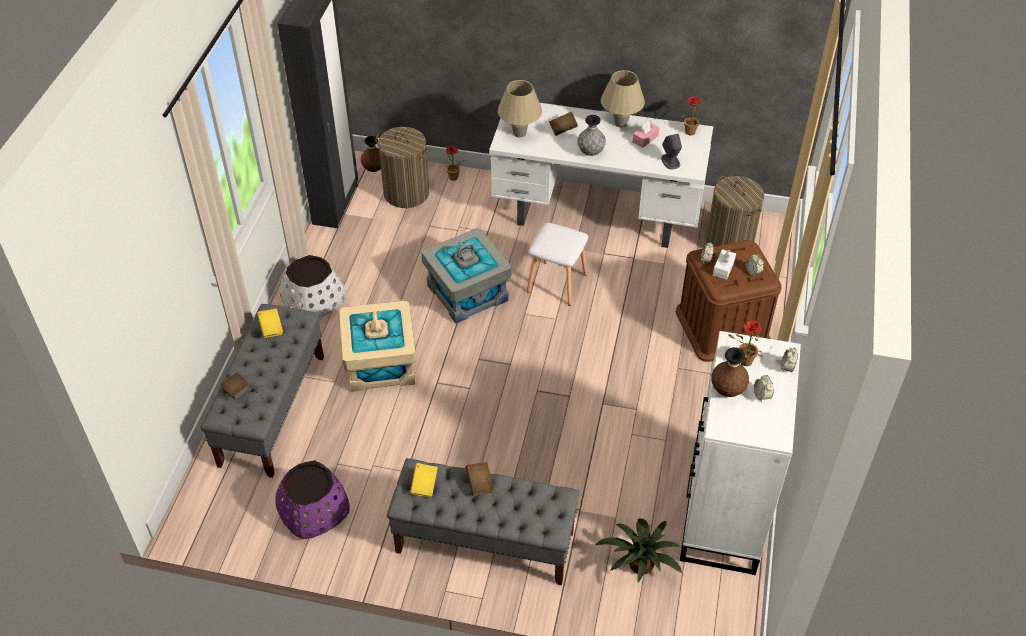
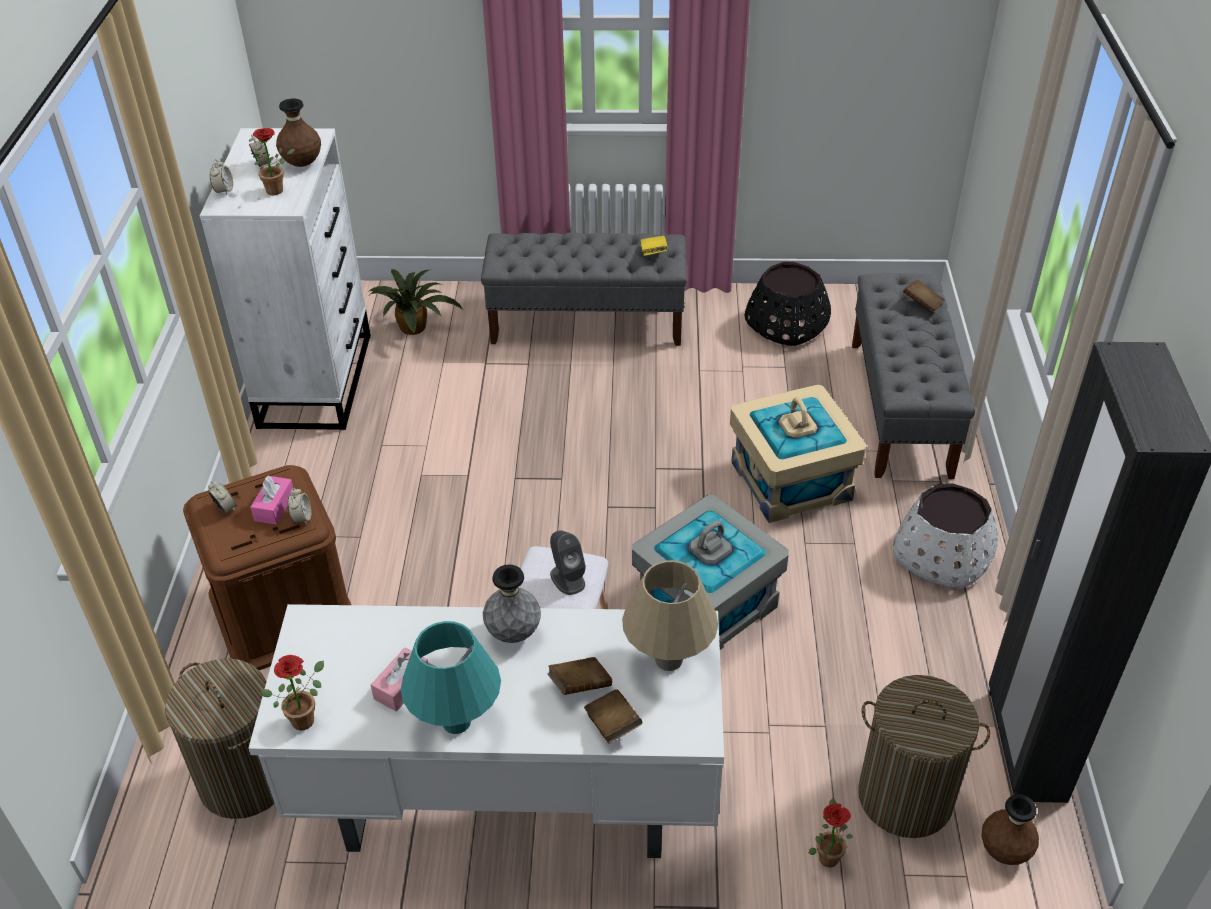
camera: 170 degrees right, 5 degrees down
(271, 328) = (933, 373): yellow book -> none
(314, 510) = (786, 324): purple planter -> black planter
(479, 483) = (593, 261): brown book -> brown book (612, 724)
(620, 123) = (456, 722): beige table lamp -> turquoise table lamp
(670, 161) = (350, 636): grey speaker -> grey speaker (567, 578)
(723, 268) = (274, 507): white tissue box -> pink tissue box

